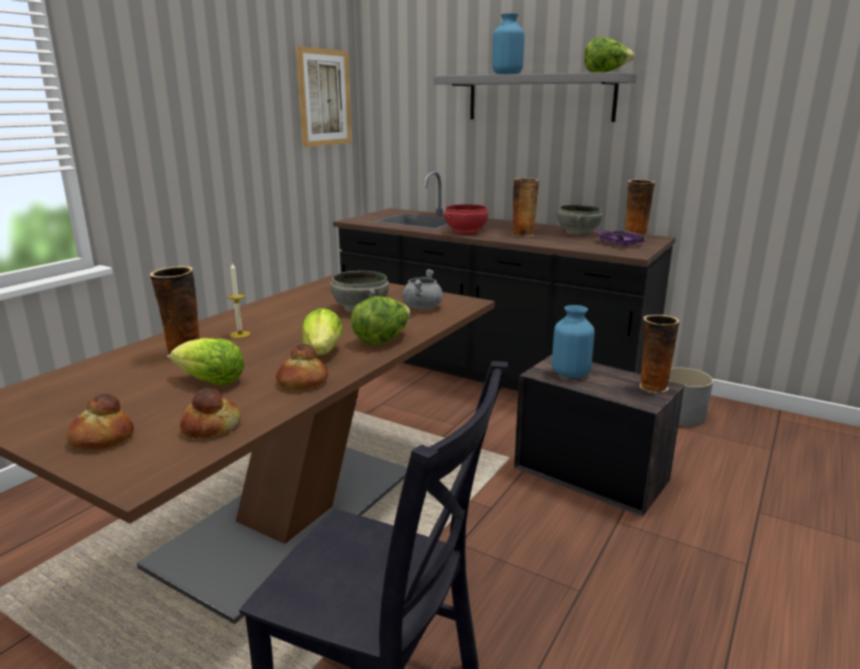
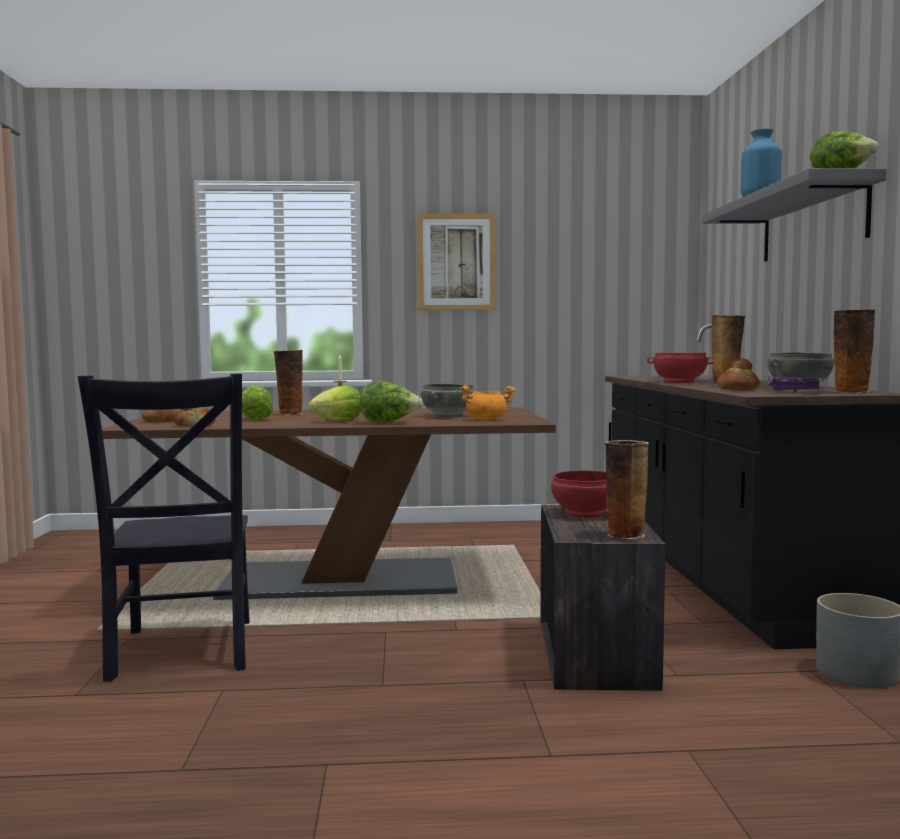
camera: 55 degrees right, 15 degrees down
(302, 382) = (281, 424): bread -> bread (737, 389)
(324, 98) = (642, 255): picture -> picture (456, 262)
(422, 307) = (486, 419): grey cooking pot -> orange cooking pot
(571, 373) = (586, 513): blue vase -> red bowl

